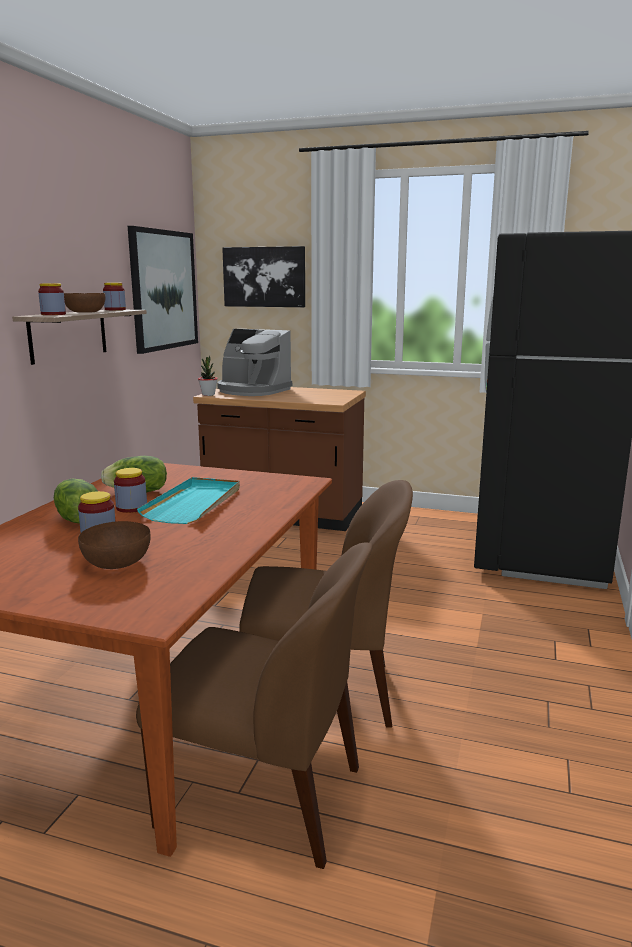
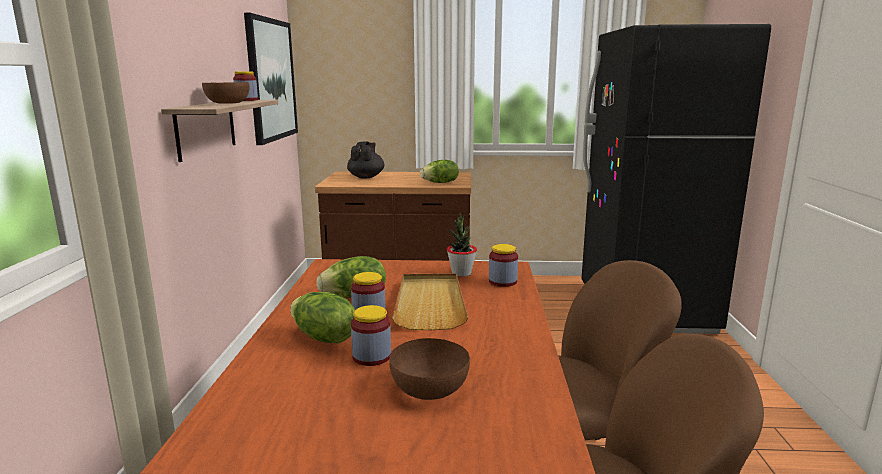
camera: 15 degrees left, 0 degrees up
(53, 314) = (202, 106): jar -> jar (502, 281)
(194, 503) = (430, 303): turquoise tray -> beige tray
(208, 395) = (328, 183): potted plant -> potted plant (461, 273)
(252, 390) = (366, 177): coffee machine -> black teapot
(264, 277) = (363, 67): picture -> none
(318, 399) = (440, 183): none -> lettuce

